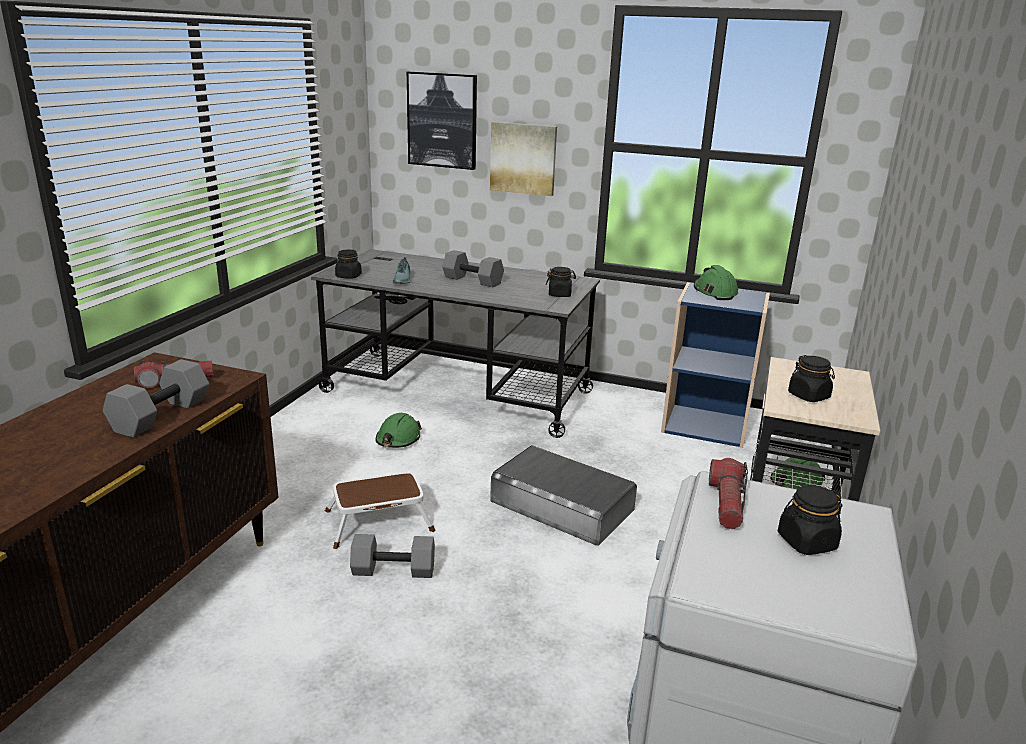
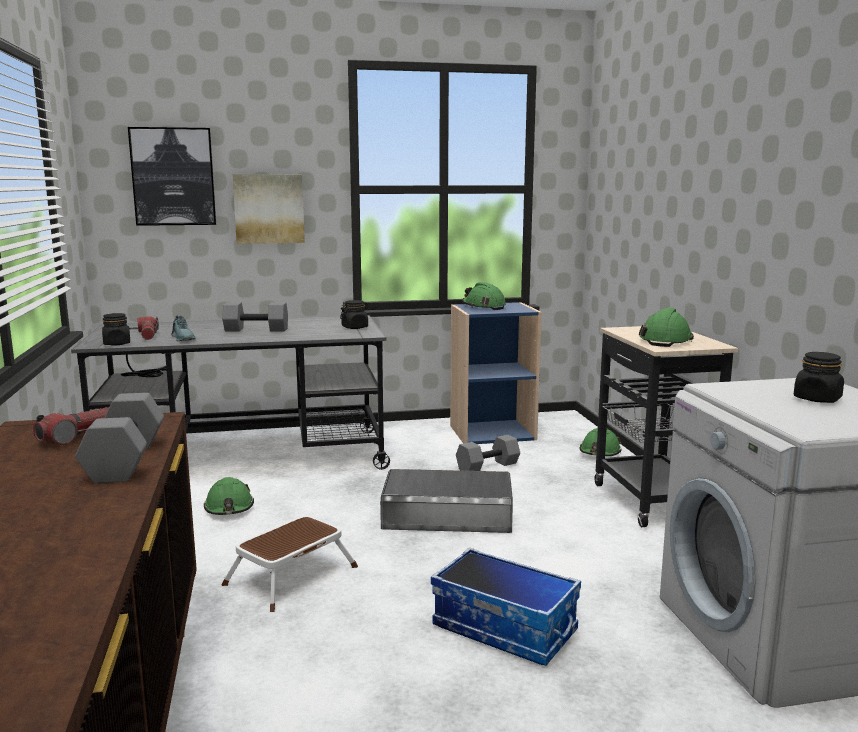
camera: 30 degrees left, 10 degrees down
(394, 569) = (356, 607): grey dumbbell -> grey dumbbell (487, 466)
(486, 640) = (505, 628): none -> storage box
(727, 503) = (737, 393): flashlight -> flashlight (148, 335)
(809, 396) = (665, 340): black jar -> green hard hat

